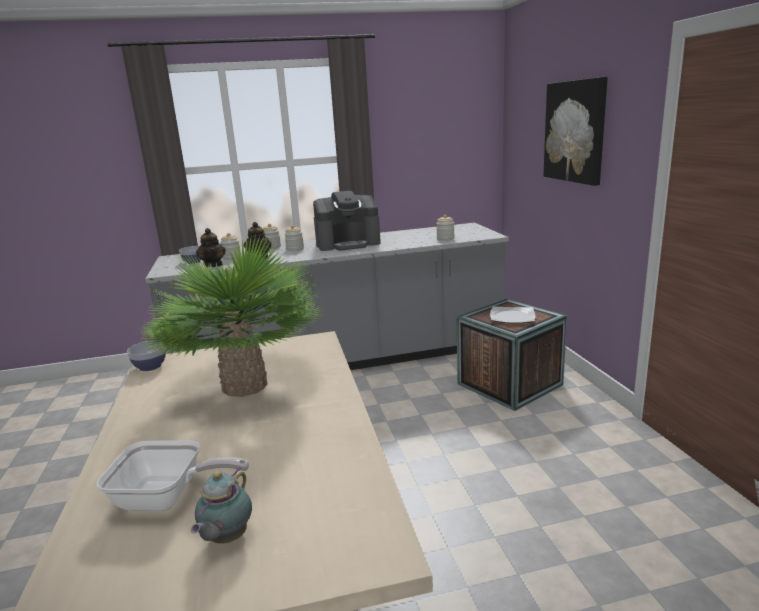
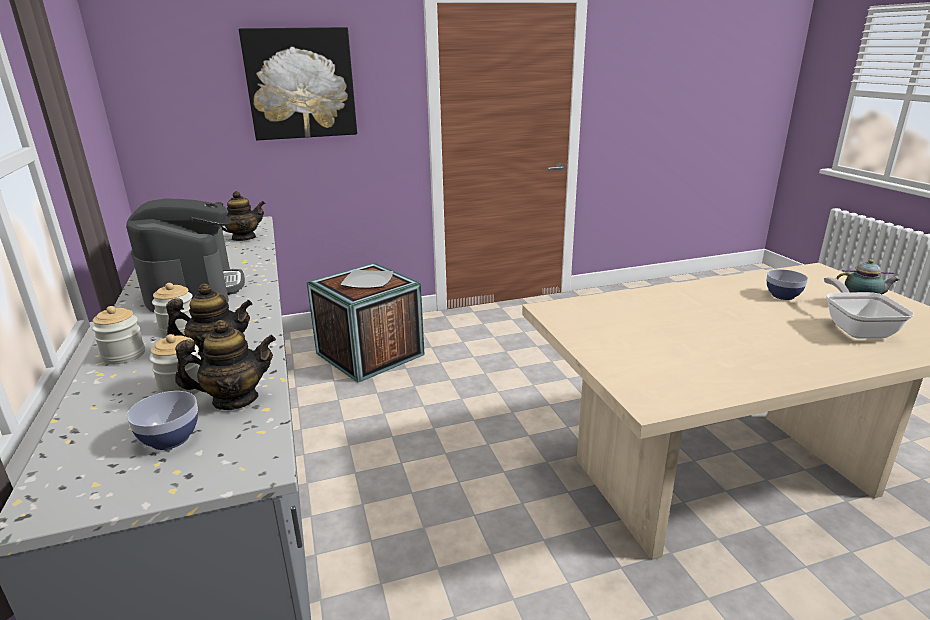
camera: 95 degrees left, 5 degrees up
(150, 366) = (664, 401): bowl -> bowl (782, 295)
(244, 386) = (677, 330): potted plant -> none
(445, 238) = (243, 238): jar -> teapot

